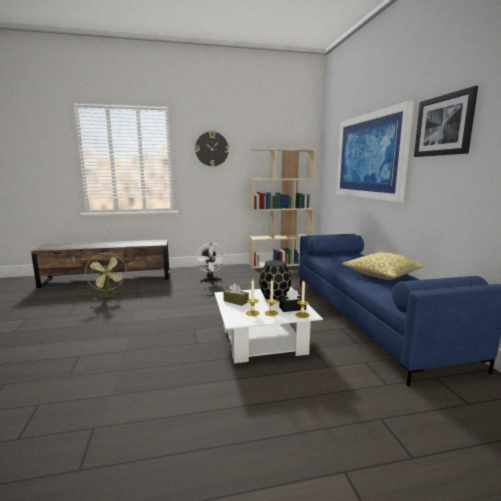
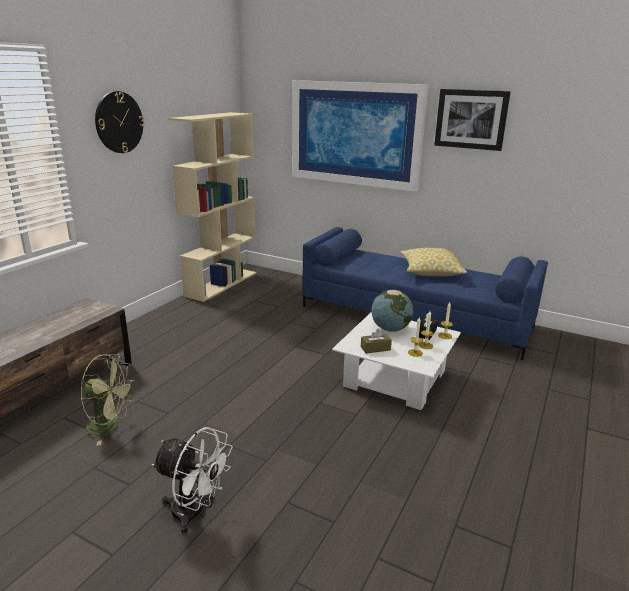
camera: 50 degrees left, 10 degrees up
(210, 280) = (194, 340): white fan -> white fan (195, 513)
(274, 297) = (390, 329): black vase -> globe

